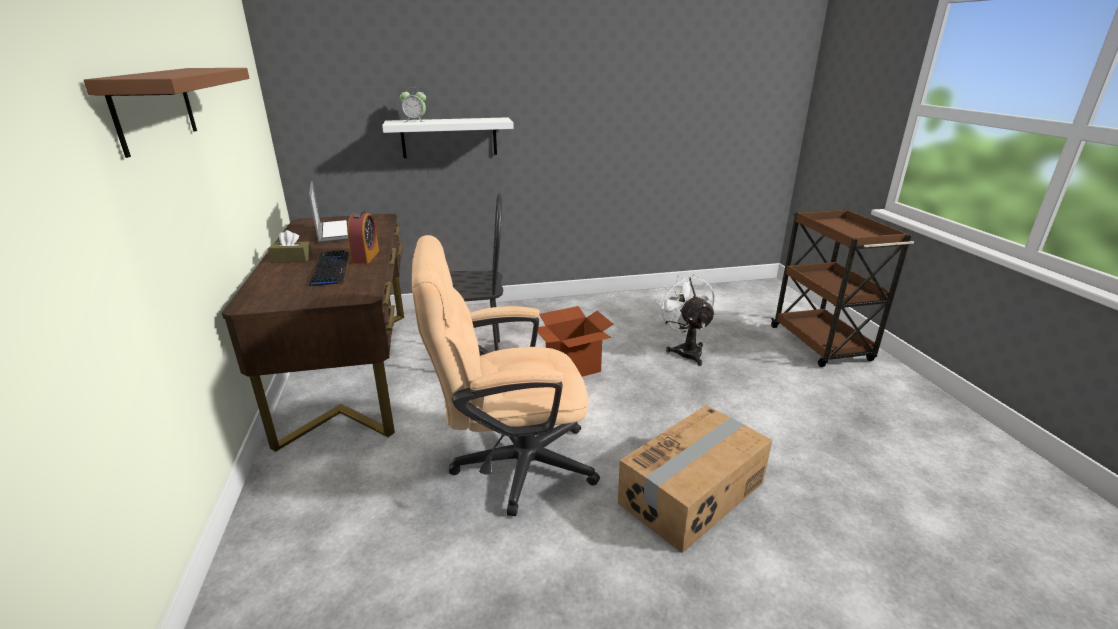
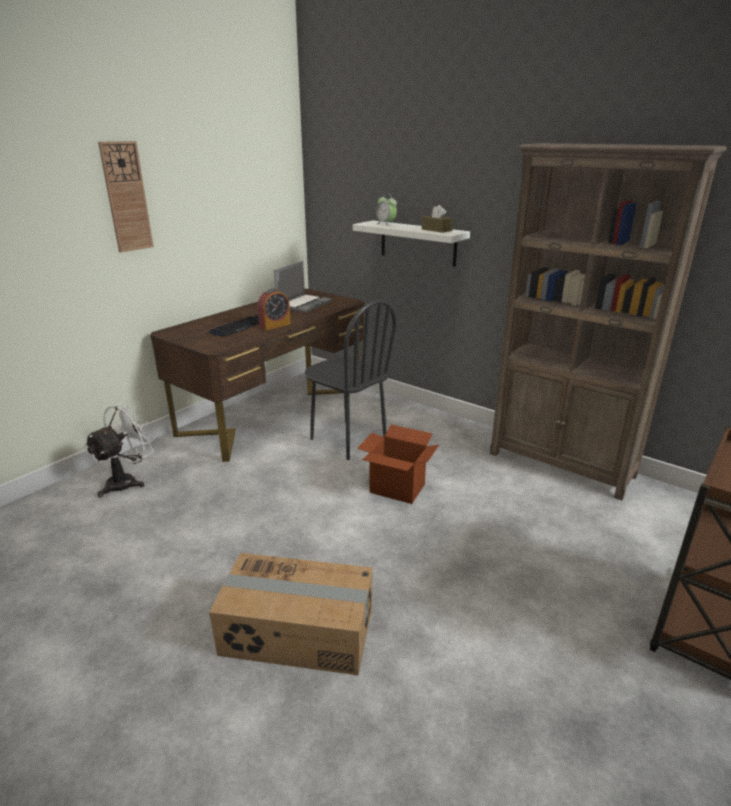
camera: 50 degrees right, 0 degrees up
(154, 108) = (126, 197): brown shelf -> wall clock
(292, 259) = (242, 313): brown tissue box -> brown tissue box (436, 230)
(510, 464) = (242, 522): beige office chair -> none
(633, 300) = (562, 464): none -> brown bookcase
(685, 350) = (521, 534): white fan -> white fan (127, 481)

